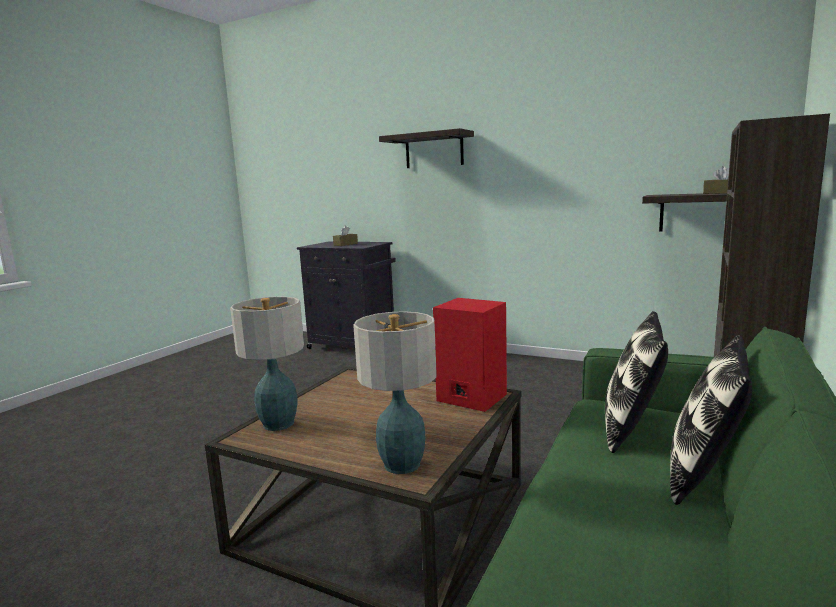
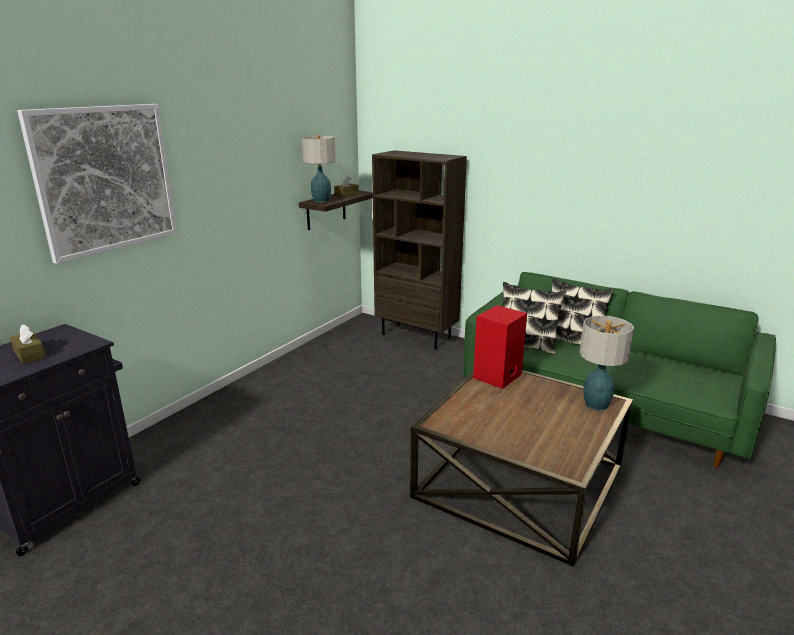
camera: 85 degrees left, 10 degrees up
(279, 424) = (544, 454): table lamp -> table lamp (321, 201)
(434, 150) = (105, 179): shelf -> picture

